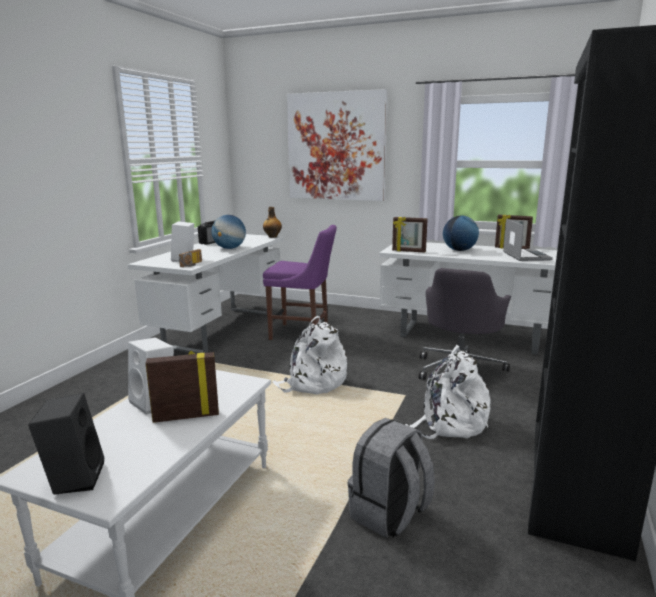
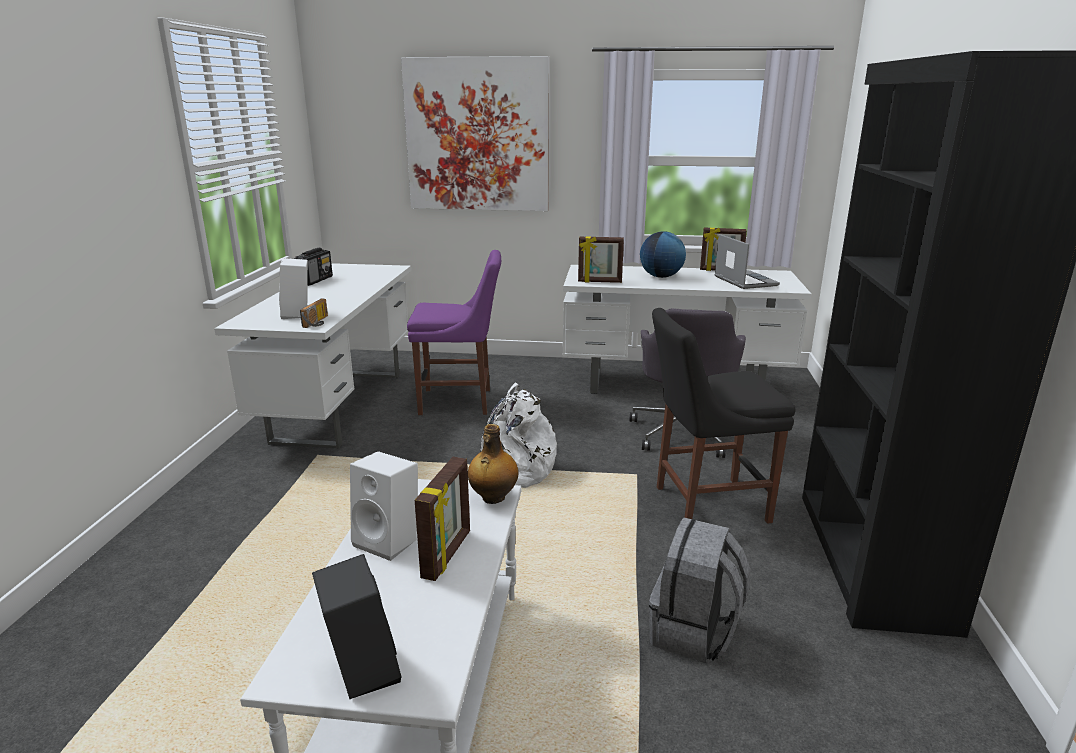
camera: 15 degrees left, 5 degrees up
(186, 416) = (448, 555): picture frame -> picture frame turned 135 degrees clockwise
(229, 248) = (349, 290): globe -> none
(272, 237) = (395, 267): bottle -> bottle (493, 498)
(449, 423) = (705, 504): white backpack -> black chair

